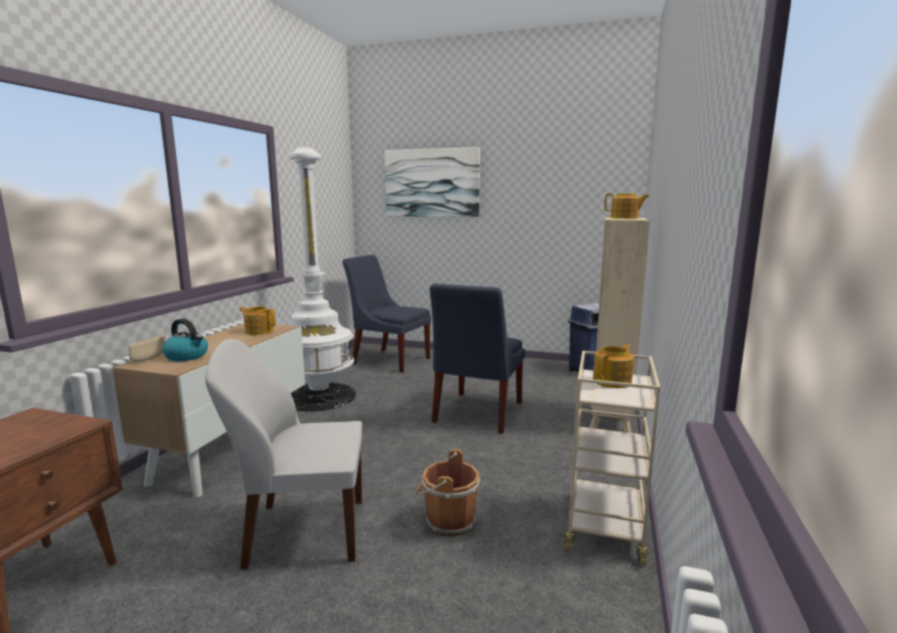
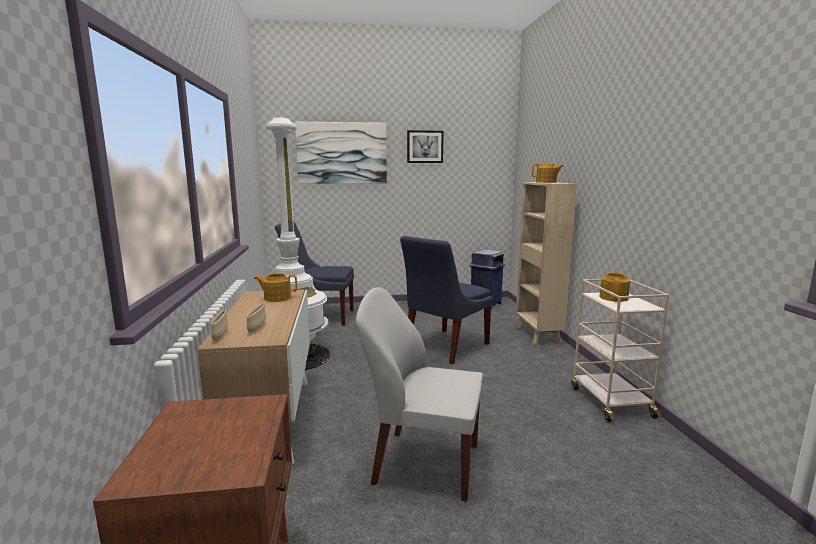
camera: 25 degrees left, 0 degrees up
(187, 356) = (257, 328): kettle -> beige bowl
(303, 532) = (423, 463): white chair -> white chair turned 45 degrees clockwise
(448, 521) = (517, 425): brown bucket -> none
(476, 414) = (444, 347): blue chair -> blue chair turned 45 degrees clockwise
(525, 174) = (425, 147): none -> picture

